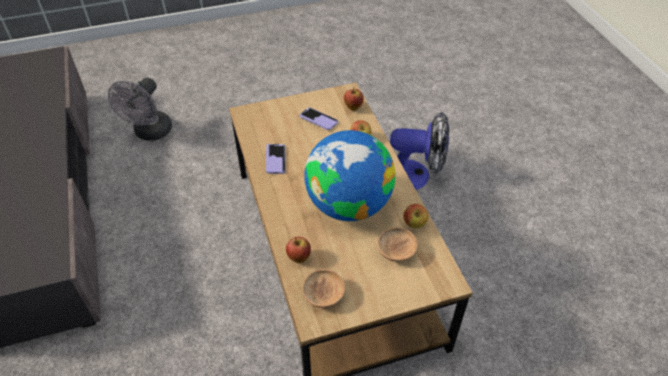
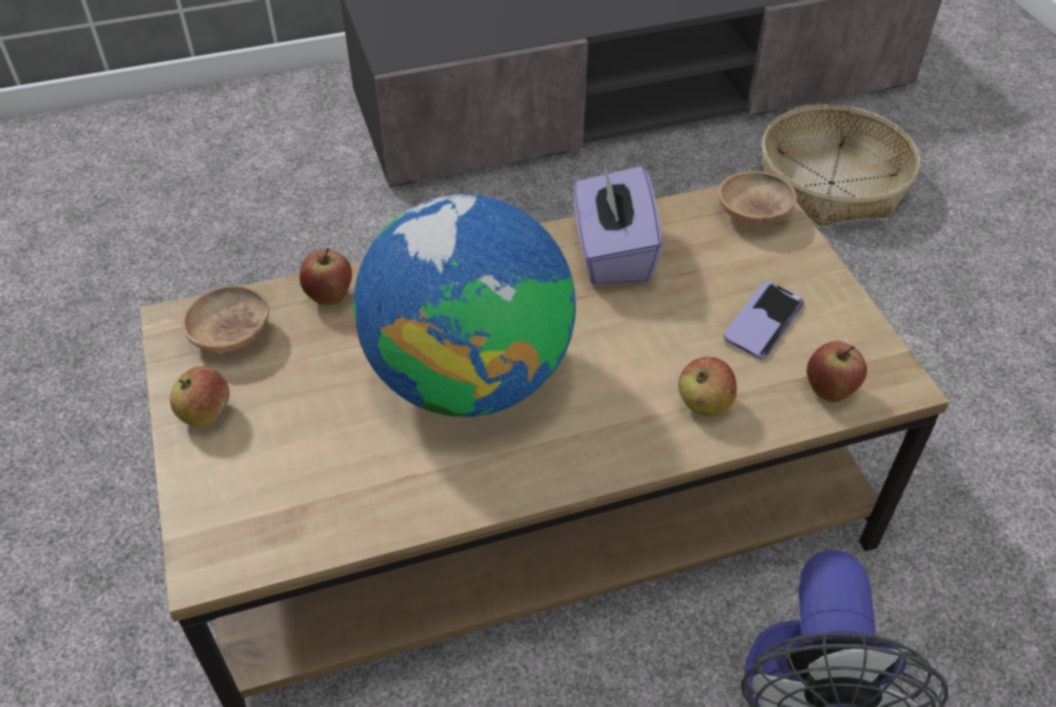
camera: 90 degrees right, 0 degrees up
(150, 133) = (832, 183): grey fan -> basket
(275, 159) = (612, 253): phone -> purple tissue box
(396, 251) = (319, 462): brown bowl -> brown bowl (752, 215)
(414, 223) = (401, 505): apple -> apple (206, 414)

